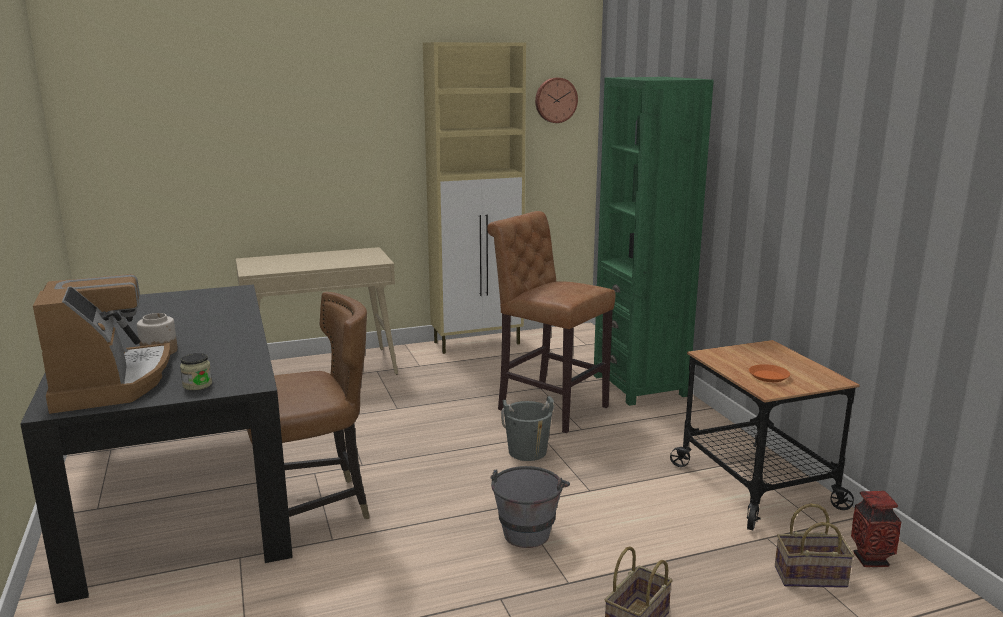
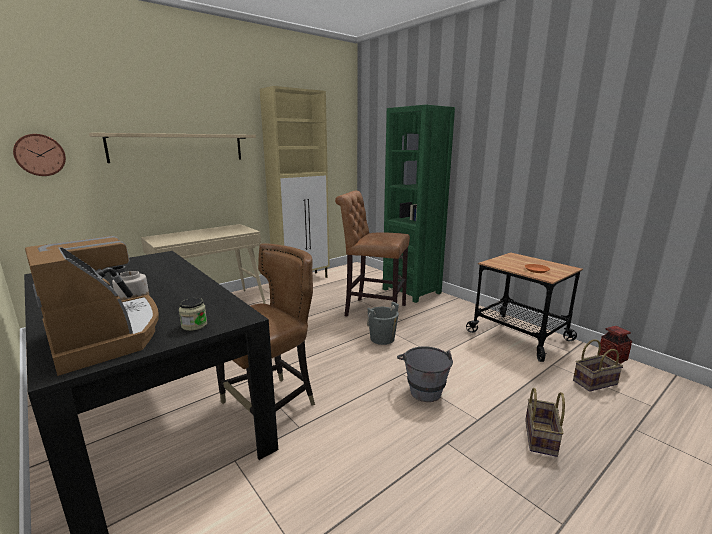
camera: 20 degrees left, 0 degrees up
(296, 134) = (178, 147): none -> beige shelf
(555, 100) = (335, 130): wall clock -> wall clock (40, 155)

